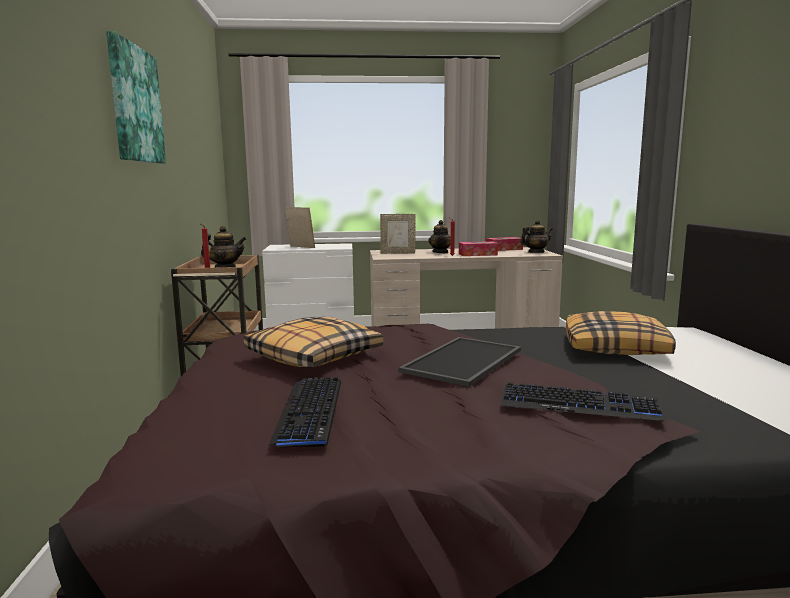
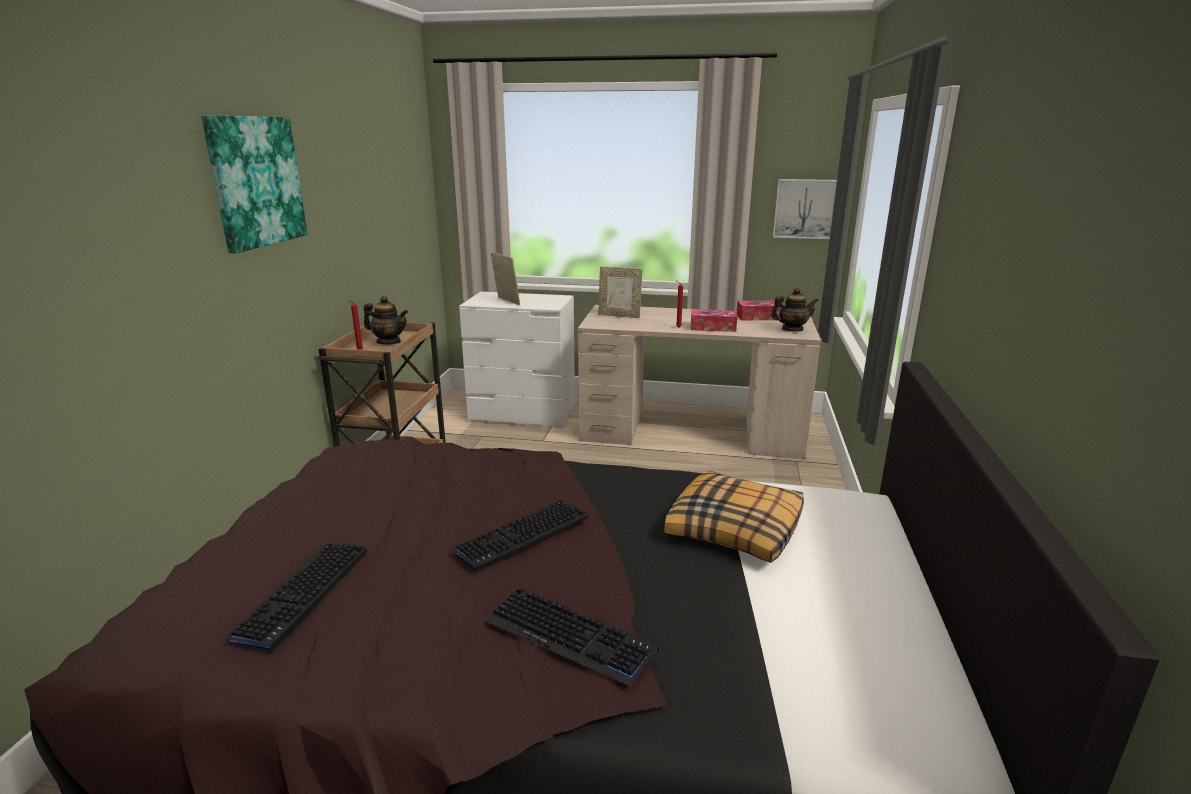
camera: 15 degrees right, 10 degrees up
(313, 357) = (383, 499): pillow -> none
(440, 252) = (672, 318): teapot -> none
(464, 361) = (522, 535): tray -> keyboard
(523, 169) = (804, 208): none -> picture

